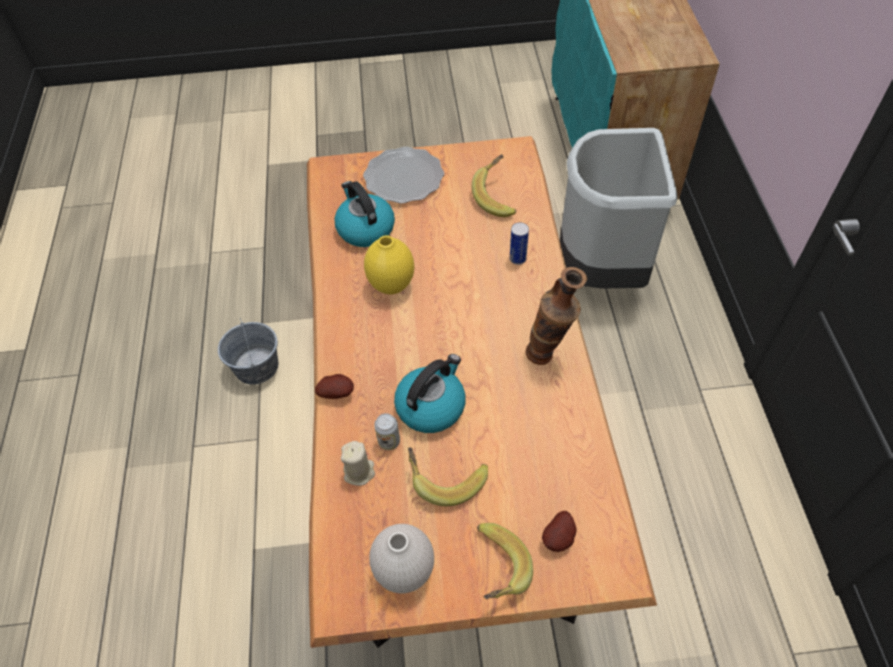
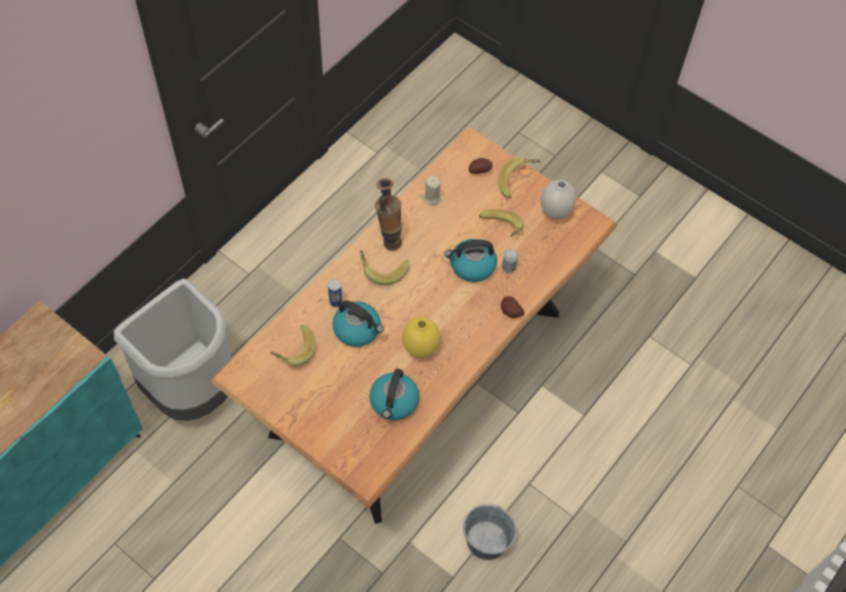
camera: 140 degrees left, 5 degrees up
(359, 472) = (536, 266): beige candle -> beige candle (431, 198)
(403, 178) = (330, 420): plate -> none
(467, 254) = (358, 329): none -> kettle
(514, 322) = (383, 270): none -> banana

